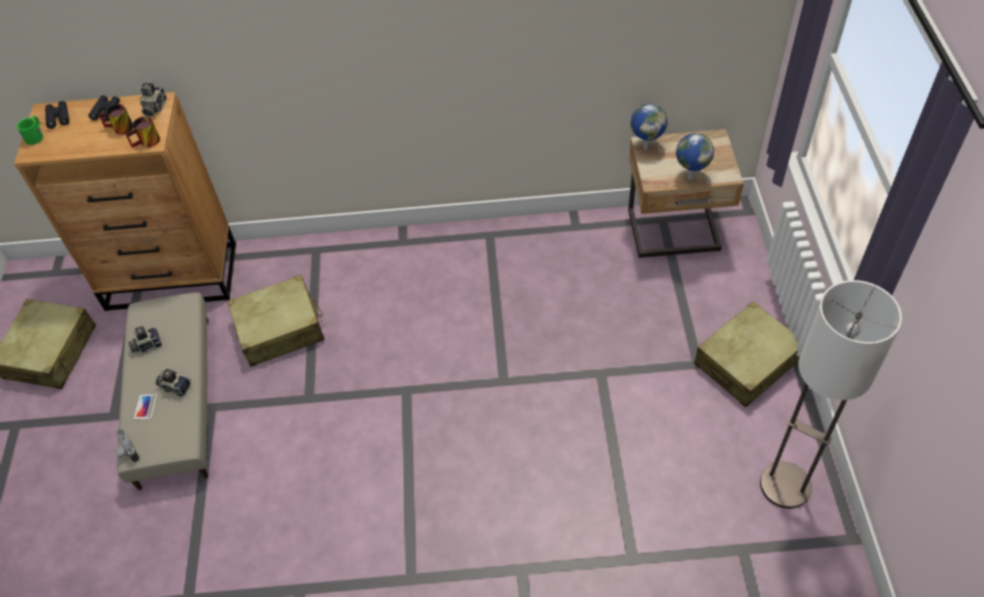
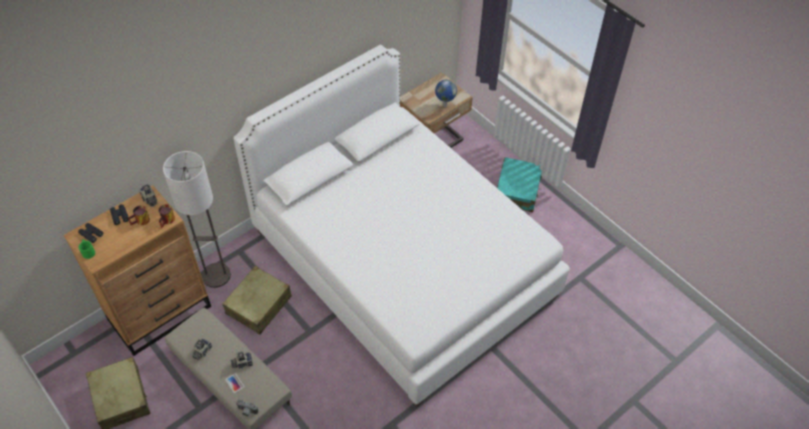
camera: 40 degrees left, 0 degrees up
(498, 376) = (403, 263): none -> white bed
(646, 147) = (410, 99): globe -> none
(747, 363) = (517, 190): beige suitcase -> turquoise suitcase
(785, 485) = (576, 238): floor lamp -> floor lamp (216, 275)

